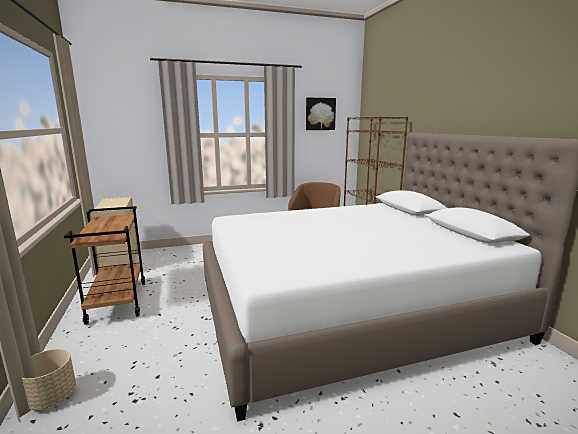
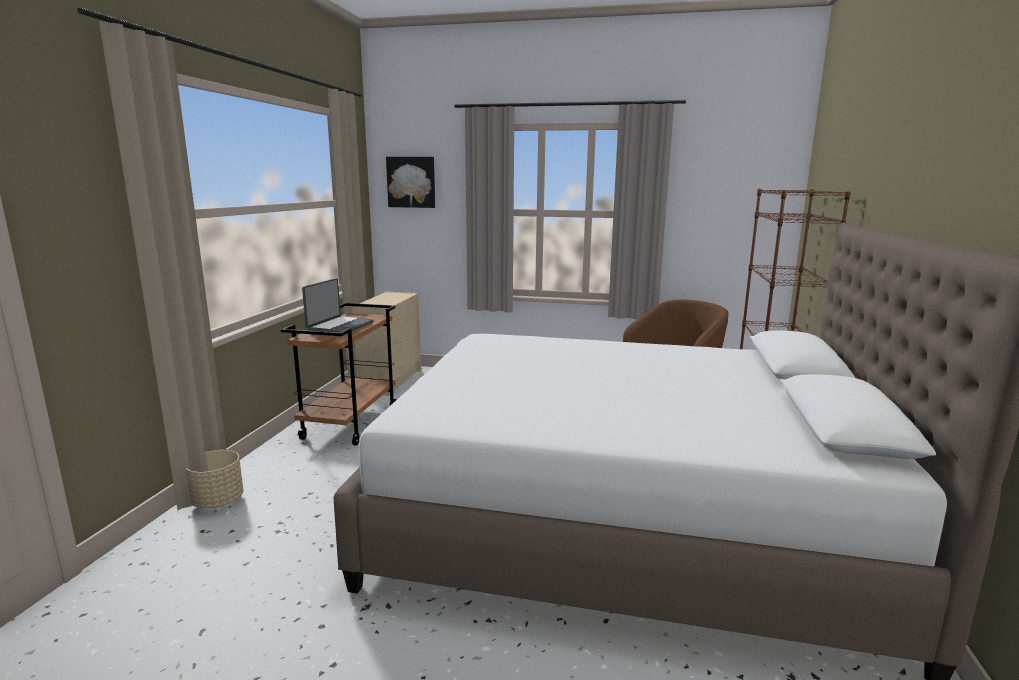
camera: 30 degrees right, 0 degrees up
(104, 227) = (339, 327): none -> laptop
(320, 114) = (721, 182): picture -> picture (411, 182)

